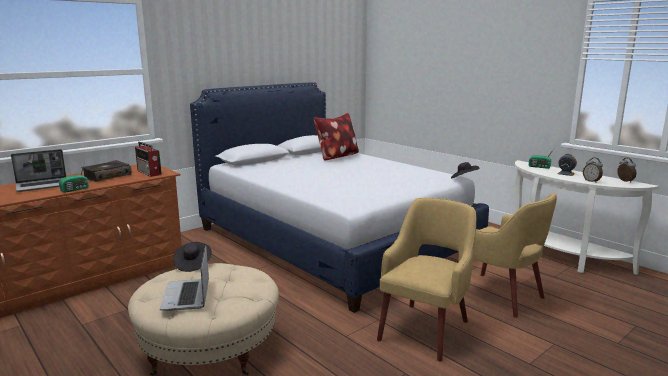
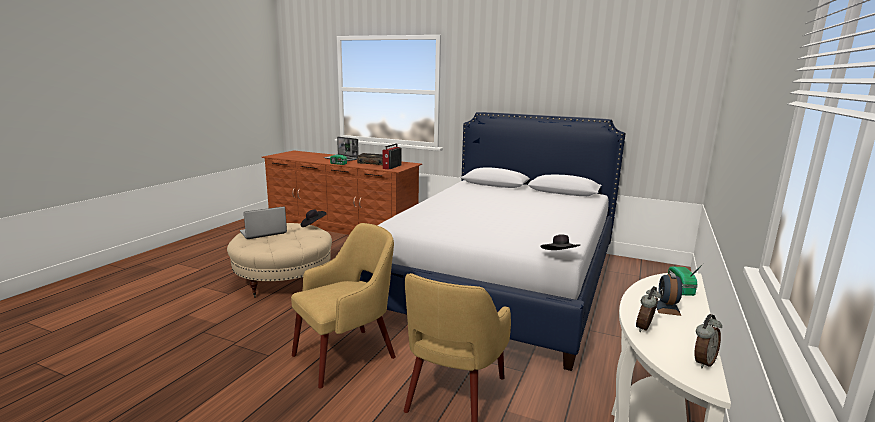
camera: 65 degrees right, 0 degrees up
(336, 157) = (557, 202): pillow -> none
(425, 329) = (347, 355): yellow armchair -> yellow armchair turned 45 degrees counterclockwise

